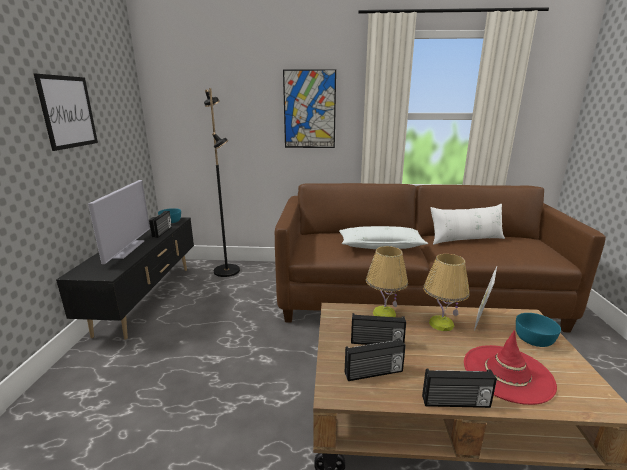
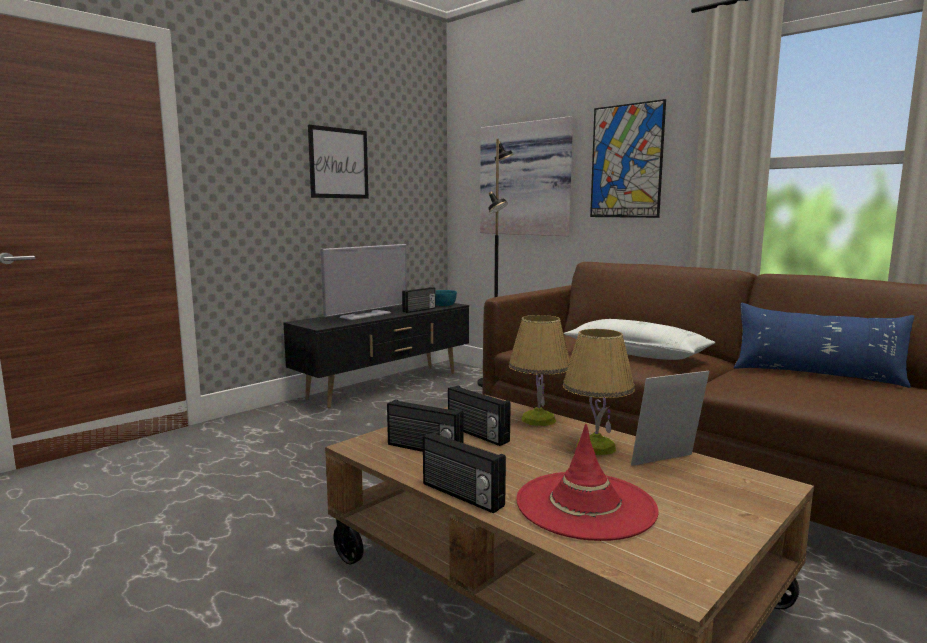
camera: 40 degrees right, 10 degrees down
(227, 119) = (527, 179): none -> picture
(466, 240) = (816, 375): white pillow -> blue pillow
(534, 339) = (715, 501): turquoise bowl -> none

